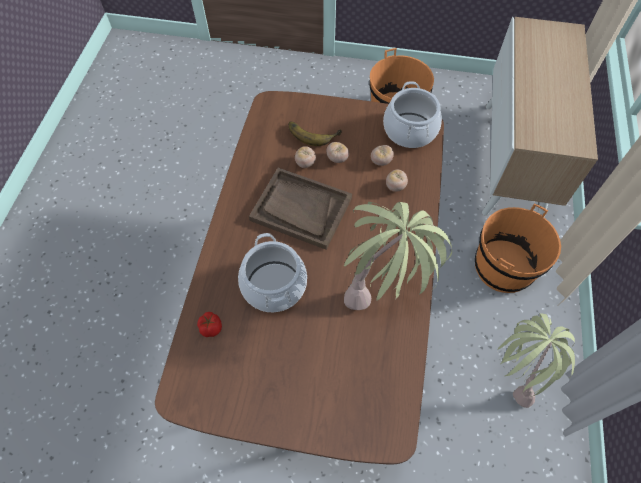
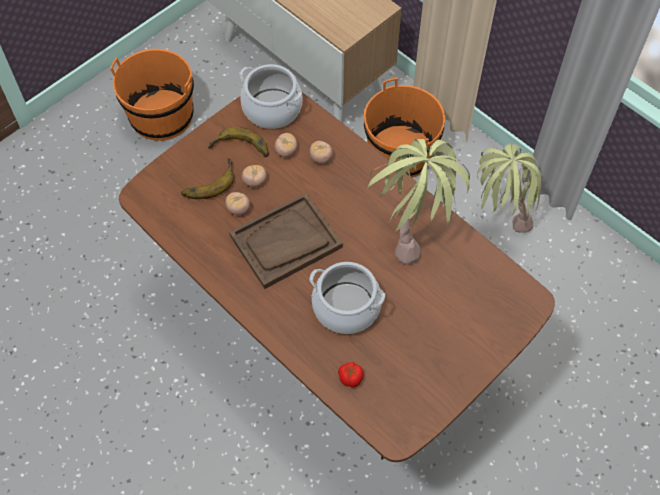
camera: 55 degrees left, 0 degrees up
(356, 134) = (240, 150): none -> banana

